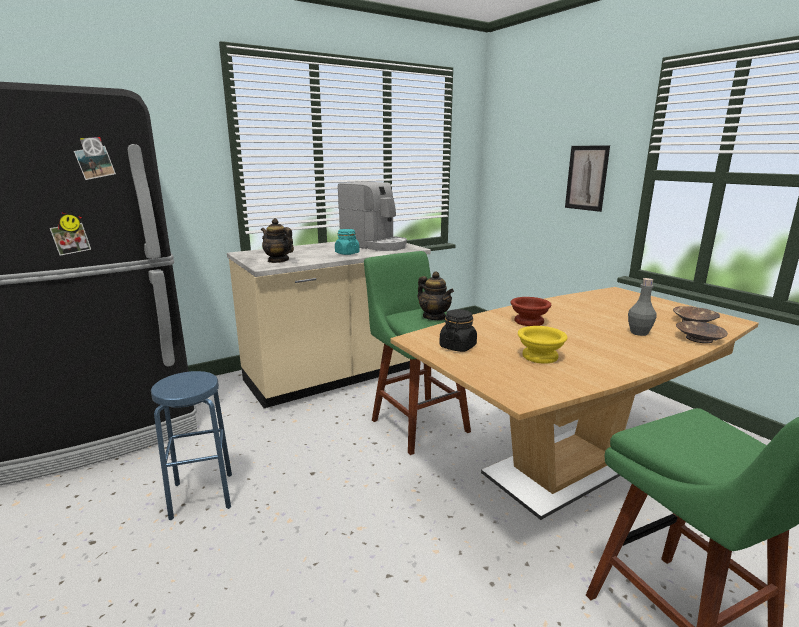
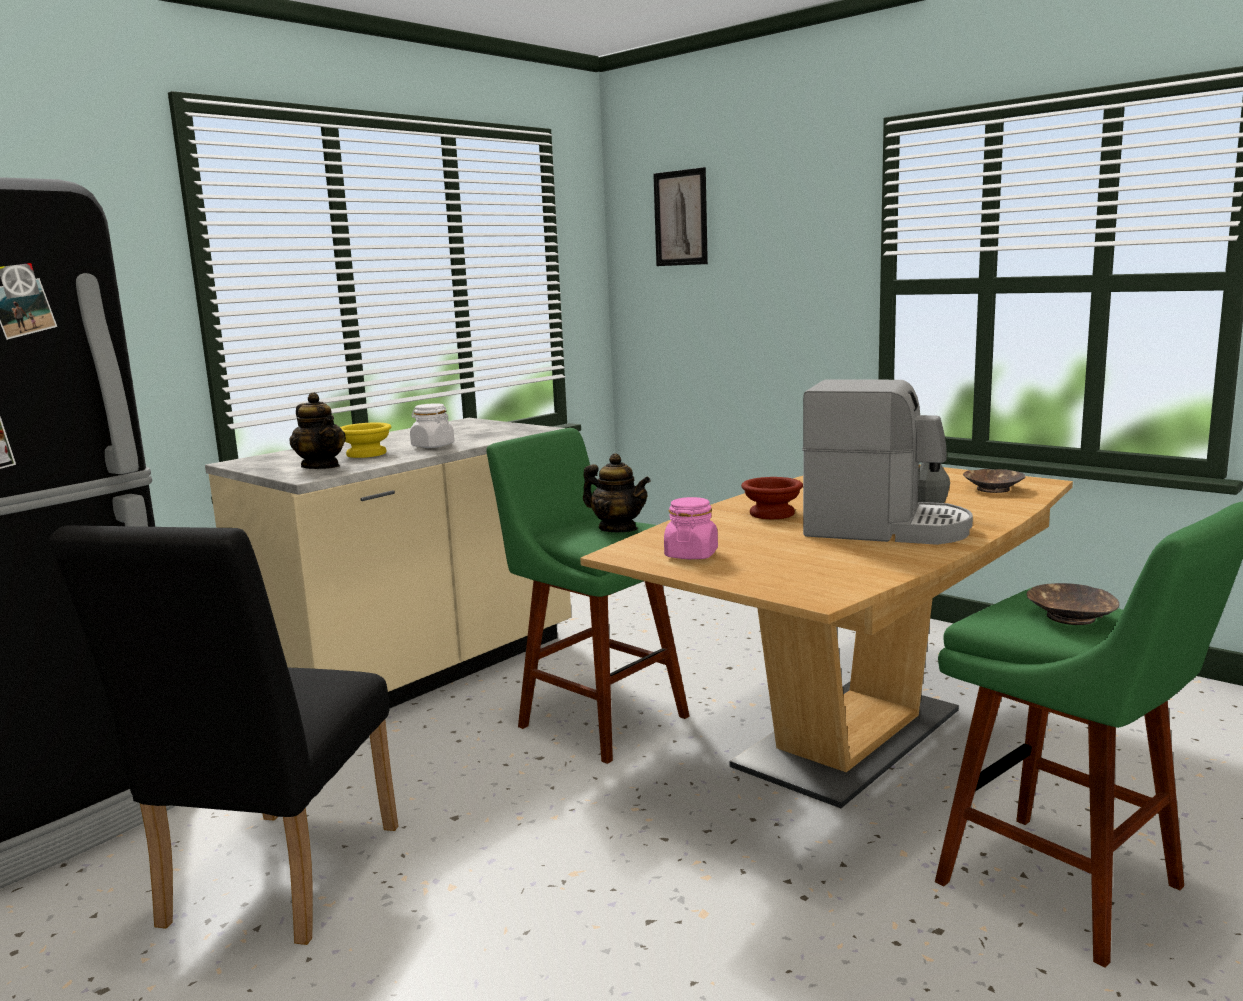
camera: 15 degrees left, 5 degrees down
(202, 495) = (272, 885): blue stool -> black chair
(278, 260) = (321, 466): teapot -> teapot turned 150 degrees counterclockwise
(347, 253) = (432, 446): turquoise jar -> white jar
(375, 245) = (469, 431): coffee machine -> coffee machine (885, 529)
(458, 346) = (691, 555): black jar -> pink jar
(541, 357) = (817, 551): yellow bowl -> yellow bowl (368, 454)
(586, 178) = (792, 298): picture -> picture (681, 218)
(698, 338) = (1007, 507): brown bowl -> brown bowl (1069, 617)

